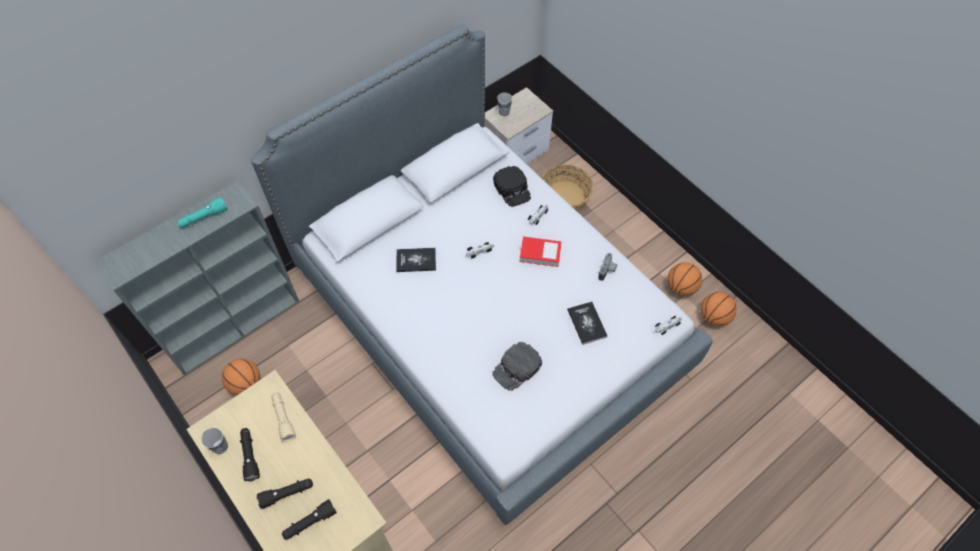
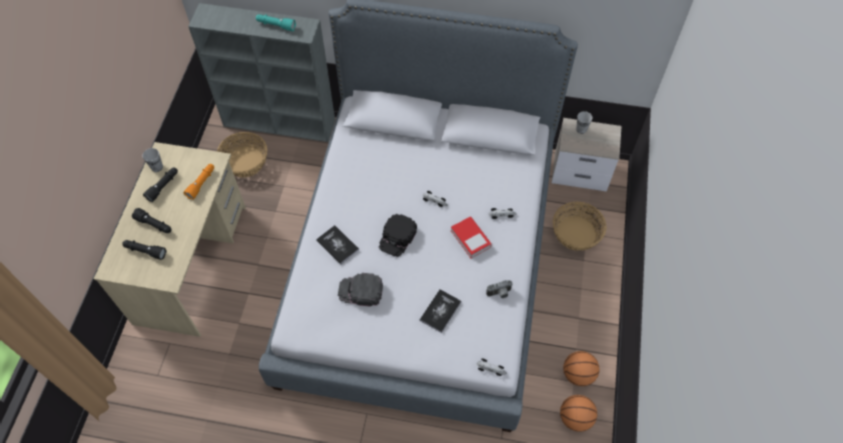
camera: 50 degrees right, 0 degrees up
(245, 384) = (245, 162): basketball -> basket
(283, 418) = (201, 183): beige flashlight -> orange flashlight
(416, 260) = (389, 169): book -> book (337, 245)
(512, 189) = (509, 181): black cap -> black cap (397, 237)

